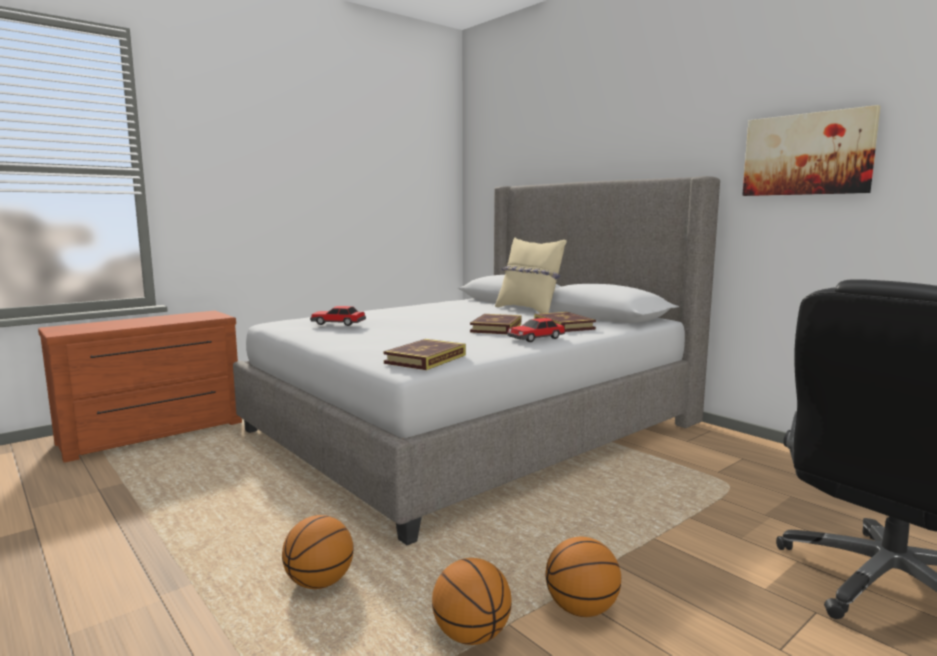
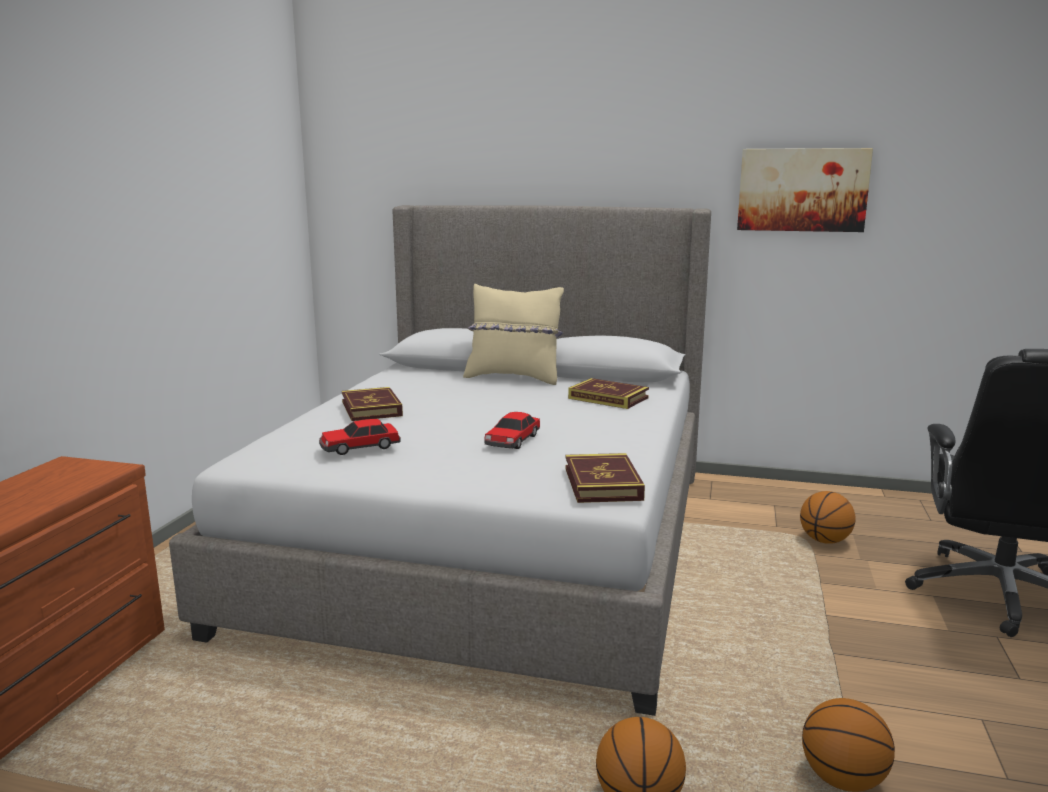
camera: 35 degrees left, 5 degrees up
(496, 328) = (554, 415): book -> book (371, 408)
(535, 338) = (628, 424): toy car -> toy car (512, 441)
(582, 609) = (876, 709): basketball -> basketball (825, 541)

